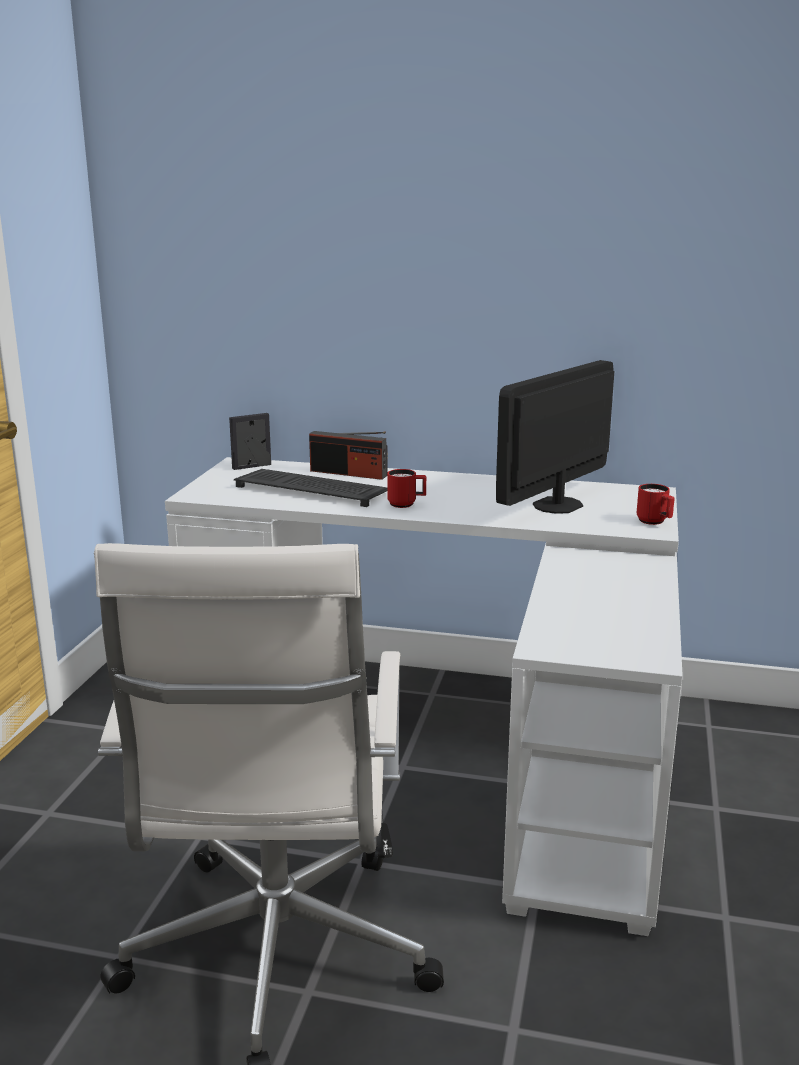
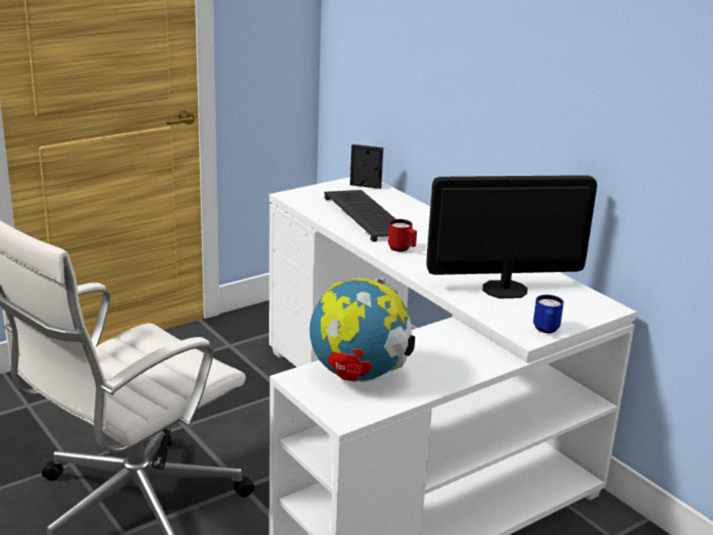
camera: 40 degrees right, 5 degrees up
(348, 473) = (415, 212): radio -> none
(584, 621) = (358, 375): none -> globe
(654, 522) = (546, 330): red mug -> blue mug

